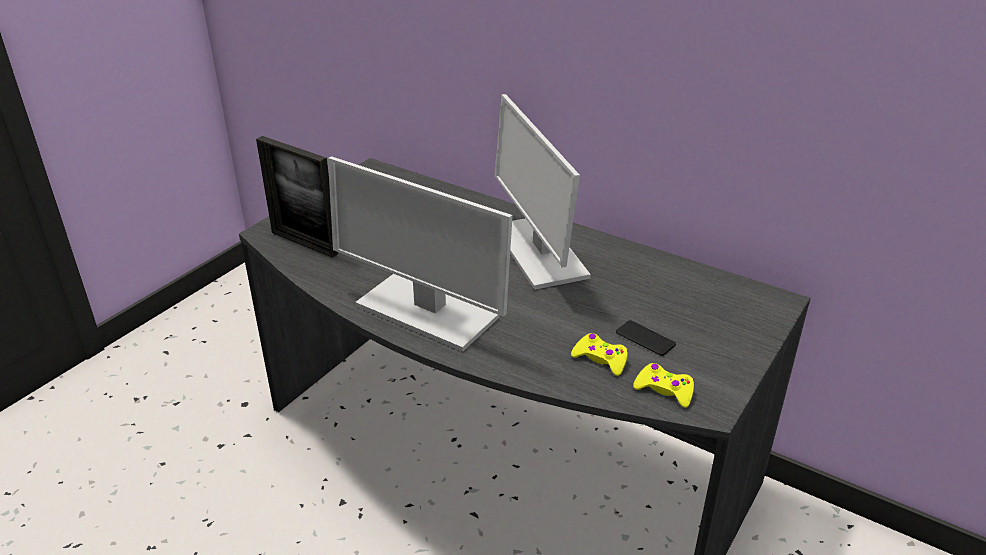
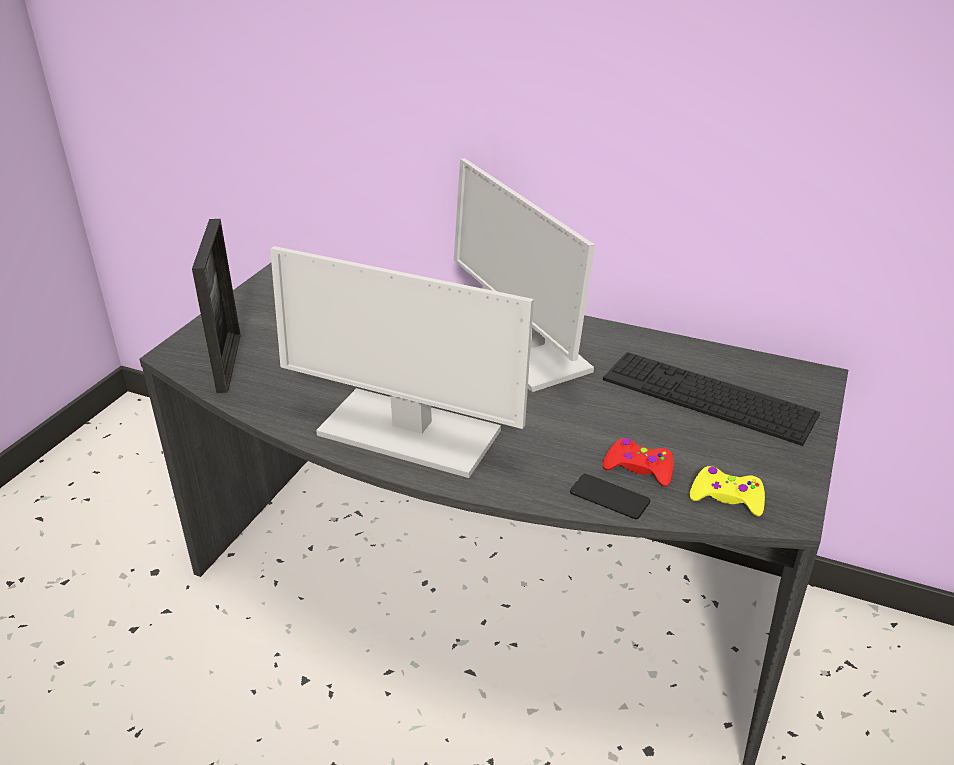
camera: 10 degrees left, 0 degrees up
(304, 243) = (229, 362): picture frame -> picture frame turned 120 degrees counterclockwise
(600, 359) = (639, 468): yellow game controller -> red game controller
(645, 338) = (682, 437): phone -> phone (609, 497)
(679, 308) = (708, 397): none -> keyboard

